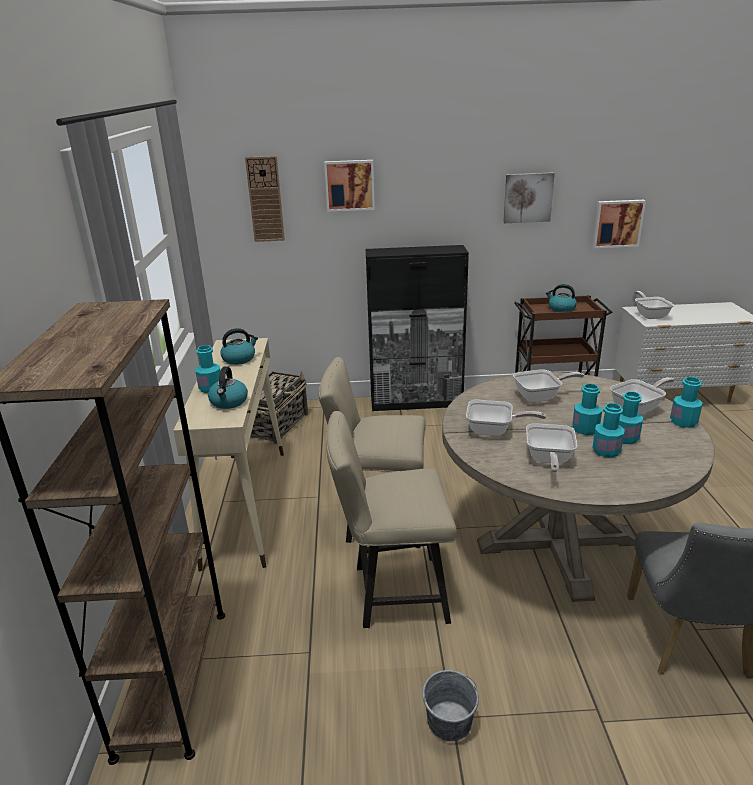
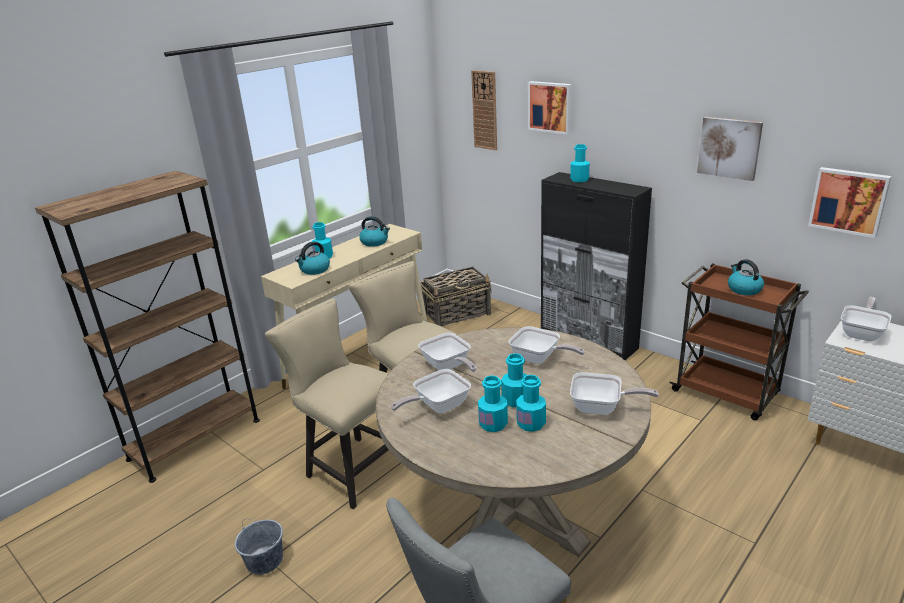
camera: 45 degrees right, 0 degrees up
(683, 422) = (614, 440): turquoise bottle -> turquoise bottle (579, 180)

